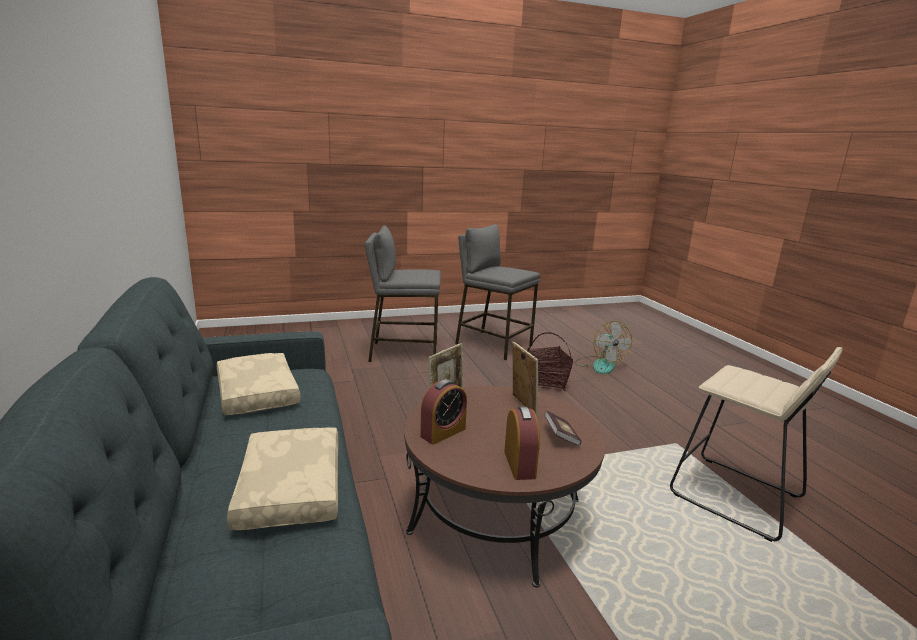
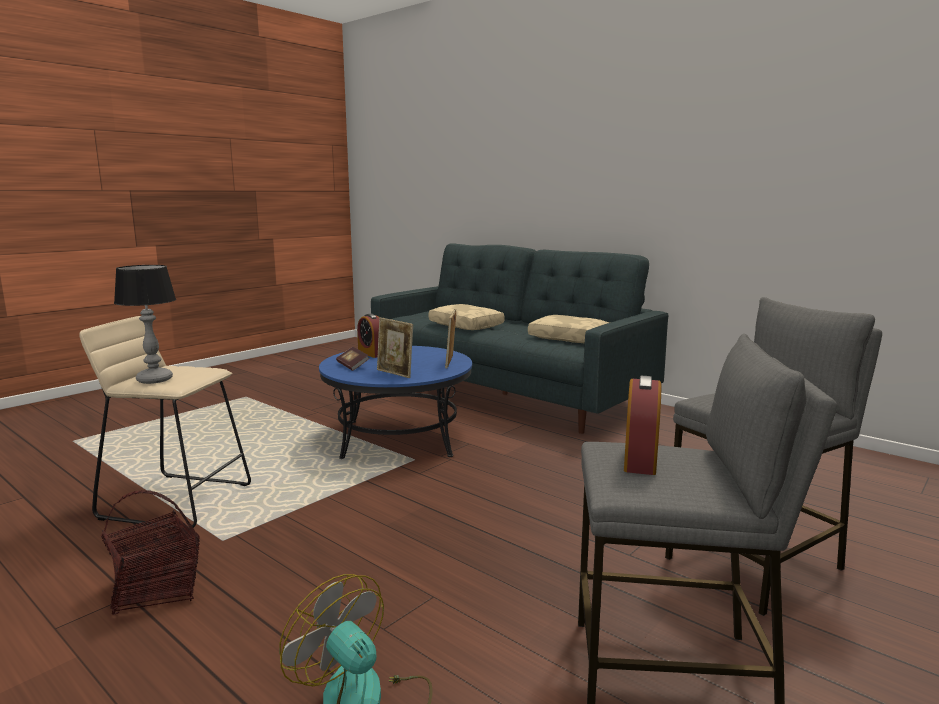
camera: 150 degrees right, 5 degrees down
(443, 432) = (433, 354): alarm clock -> alarm clock (640, 459)
(496, 515) = (398, 438): brown coffee table -> blue coffee table
(546, 382) = (452, 589): basket -> basket (157, 589)
(763, 379) = (154, 379): none -> table lamp

